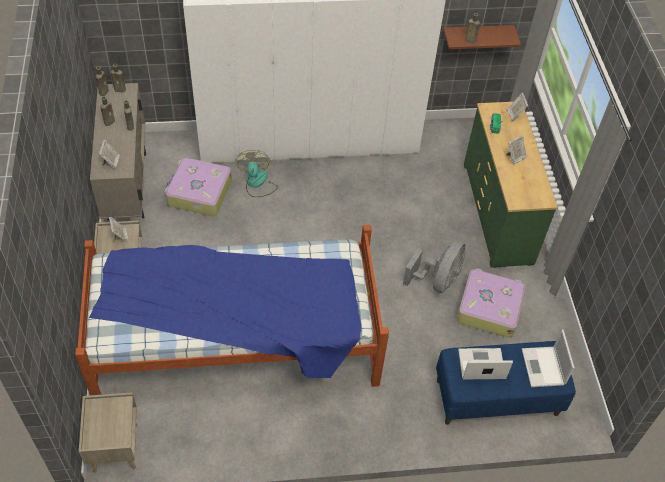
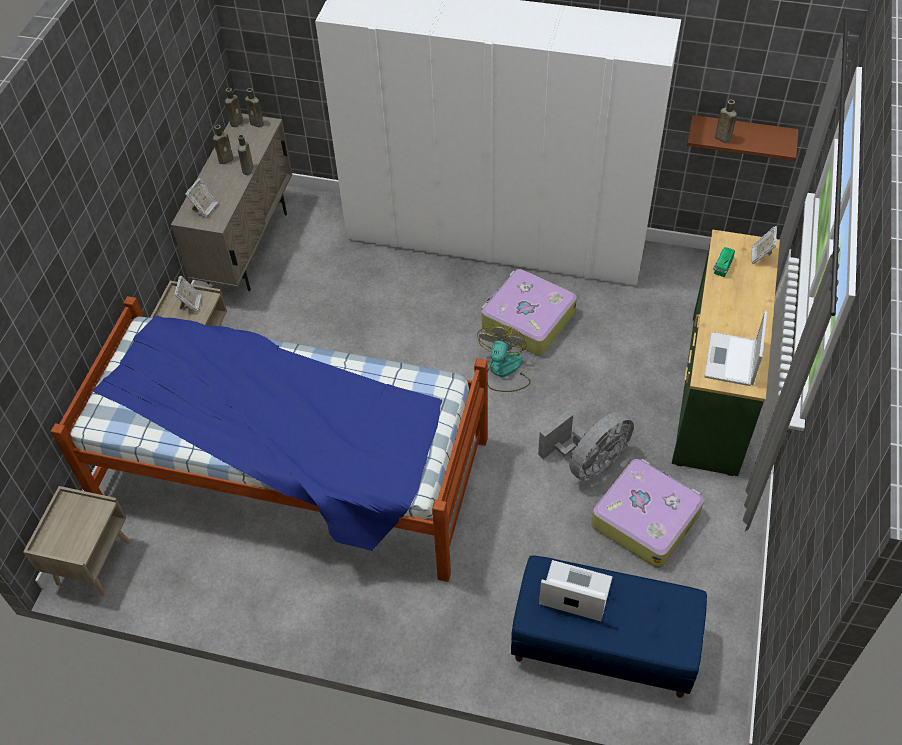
camera: 25 degrees right, 0 degrees up
(198, 193) = (328, 275): suitcase -> suitcase (527, 320)
(257, 183) = (406, 279): fan -> fan (504, 371)
(515, 157) = (733, 315): picture frame -> none
(543, 368) = (664, 622): laptop -> laptop (731, 360)

